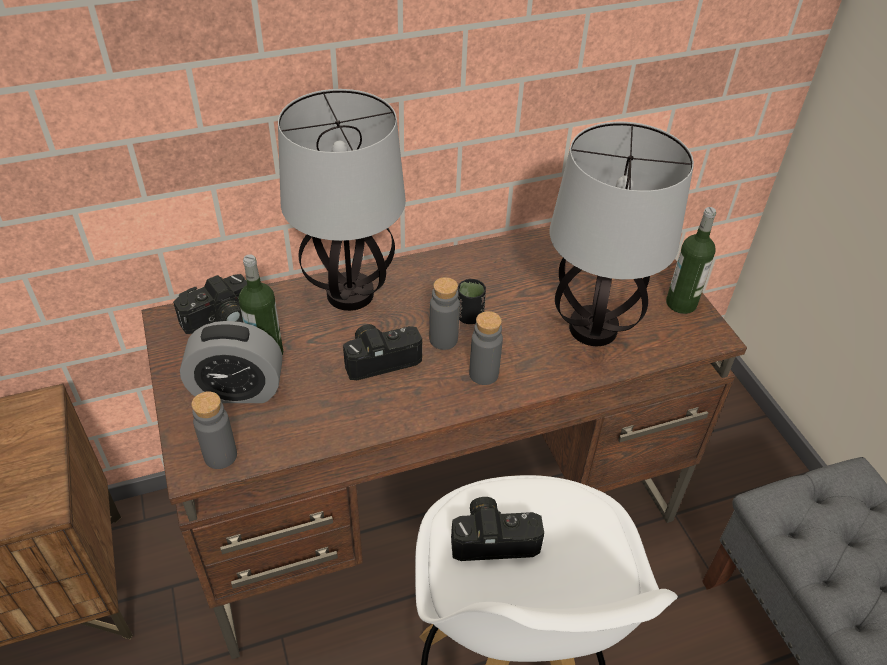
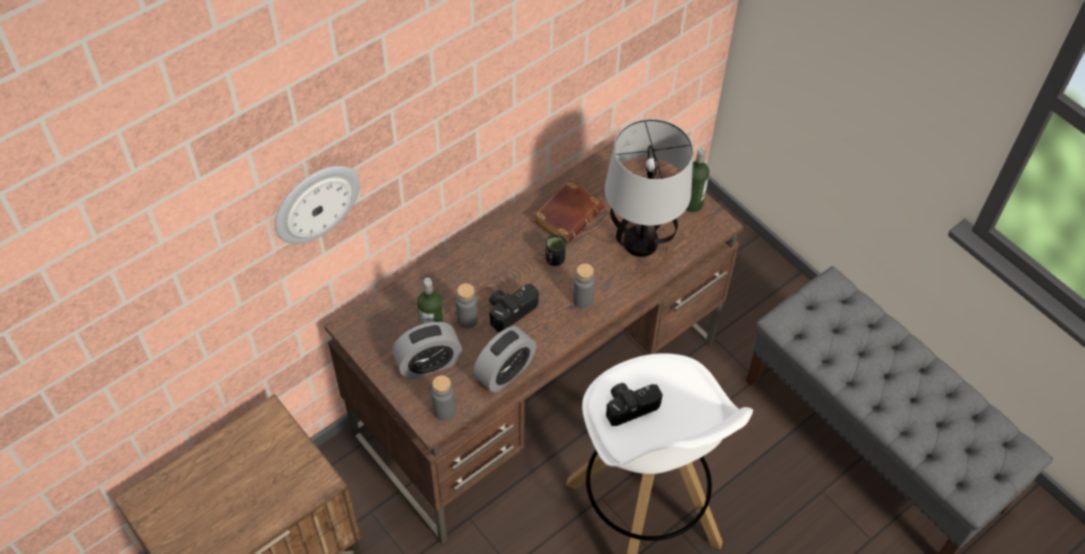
camera: 20 degrees left, 10 degrees up
(114, 91) = (315, 202): none -> wall clock
(220, 320) = (385, 316): camera -> none
(331, 431) = (505, 372): none -> alarm clock
(350, 293) = (464, 266): table lamp -> none
(443, 339) = (545, 282): grey bottle -> grey bottle (467, 320)
(509, 273) = (567, 214): none -> brown book

